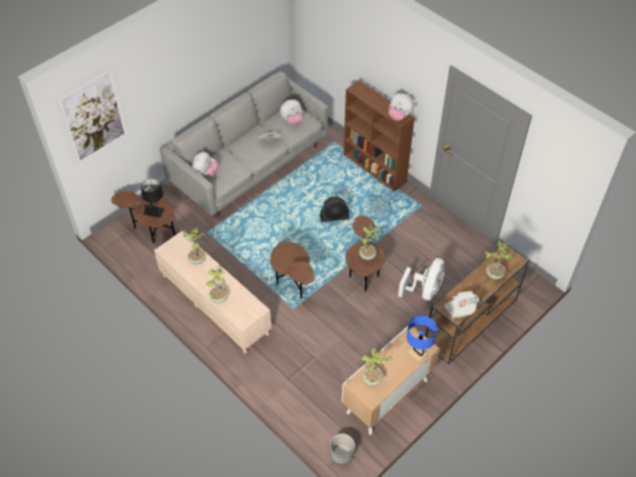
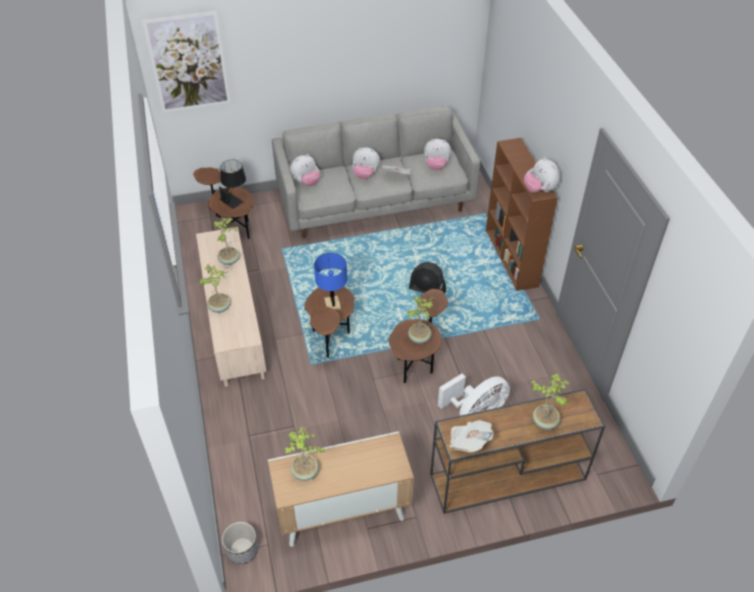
camera: 30 degrees right, 5 degrees down
(245, 148) = (365, 174): none -> plush toy
(417, 354) = (381, 470): blue table lamp -> blue table lamp (332, 304)

